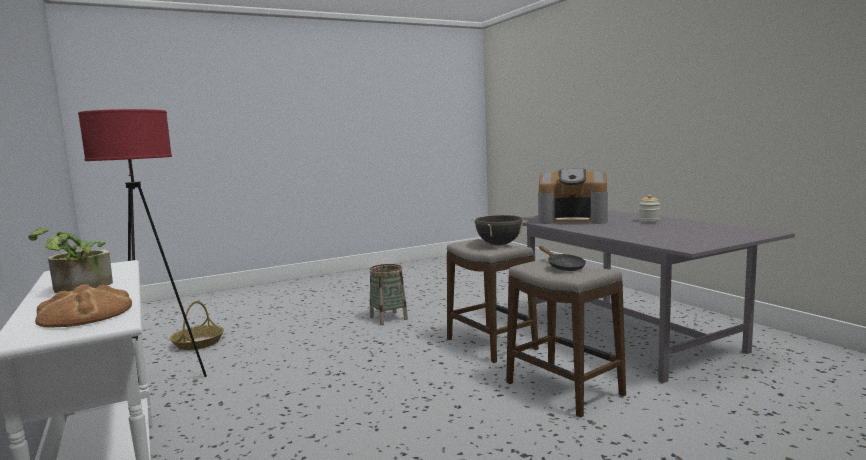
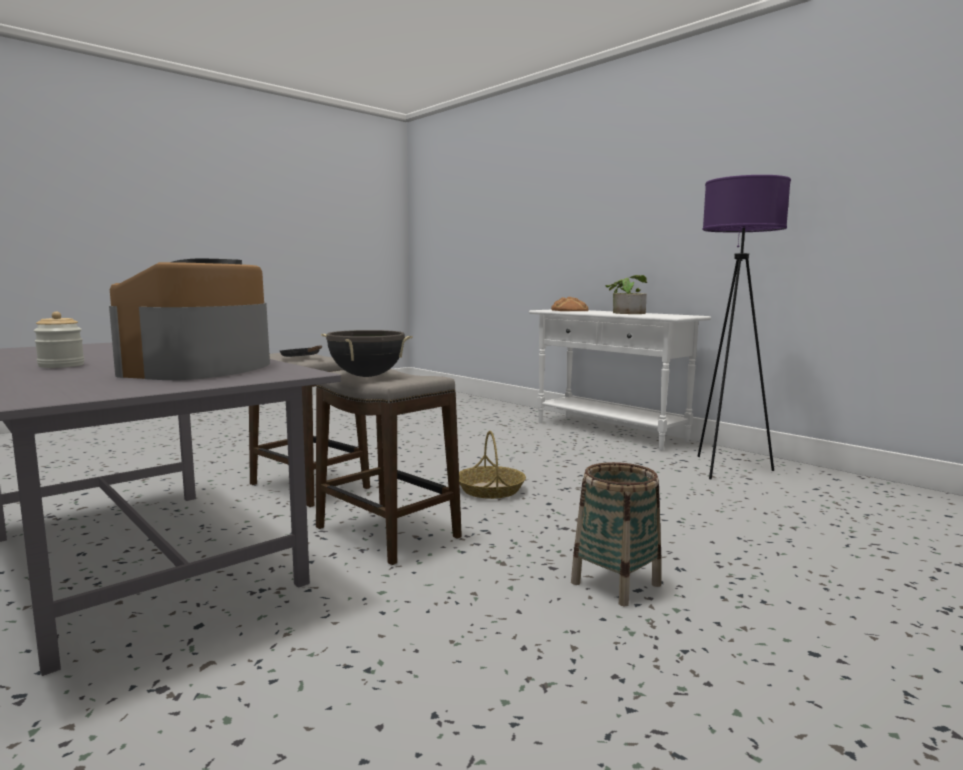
camera: 165 degrees right, 0 degrees up
(160, 389) = (726, 468): red floor lamp -> purple floor lamp
(198, 343) = (841, 513): basket -> basket (490, 490)
(573, 220) = (201, 369): coffee machine -> coffee machine turned 75 degrees counterclockwise

